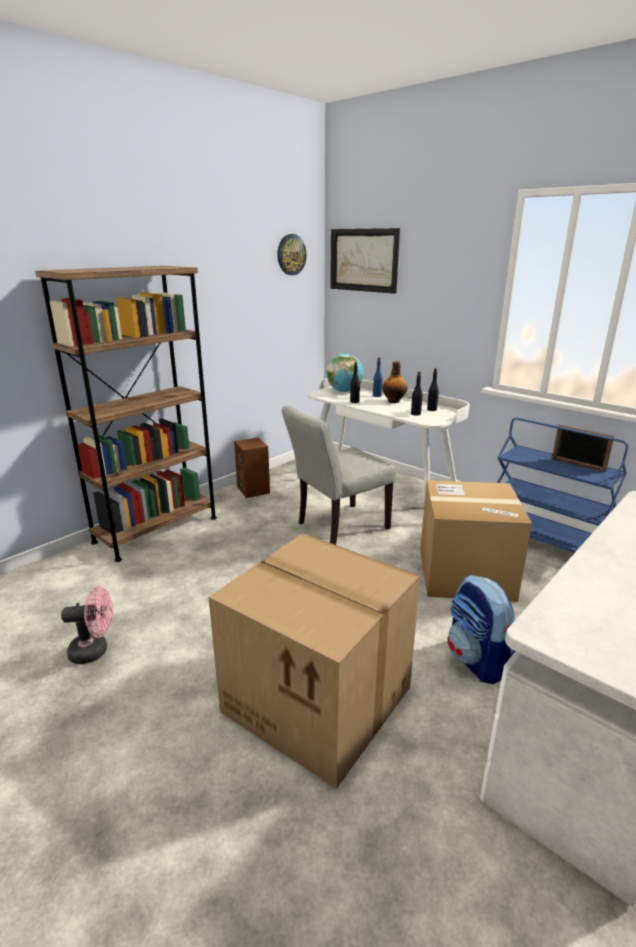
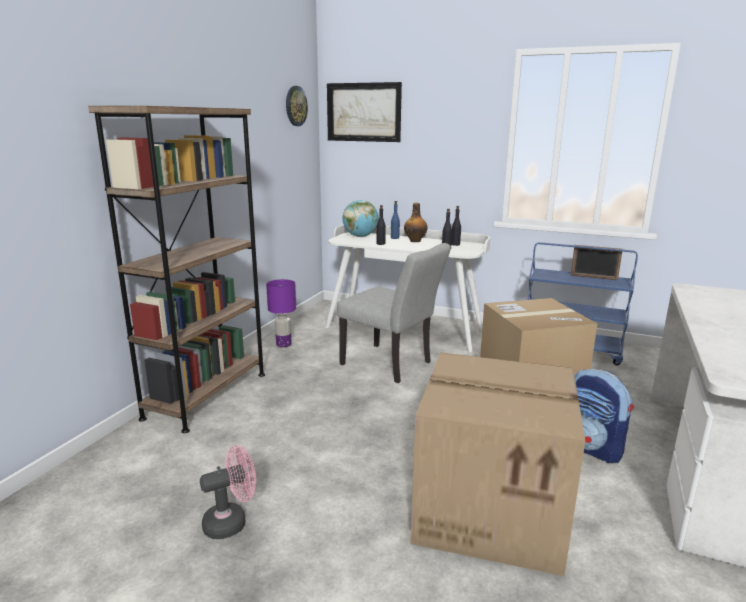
camera: 20 degrees left, 5 degrees down
(254, 490) = (284, 344): brown speaker -> purple table lamp
(337, 527) = (391, 365): grey chair -> grey chair turned 90 degrees counterclockwise

